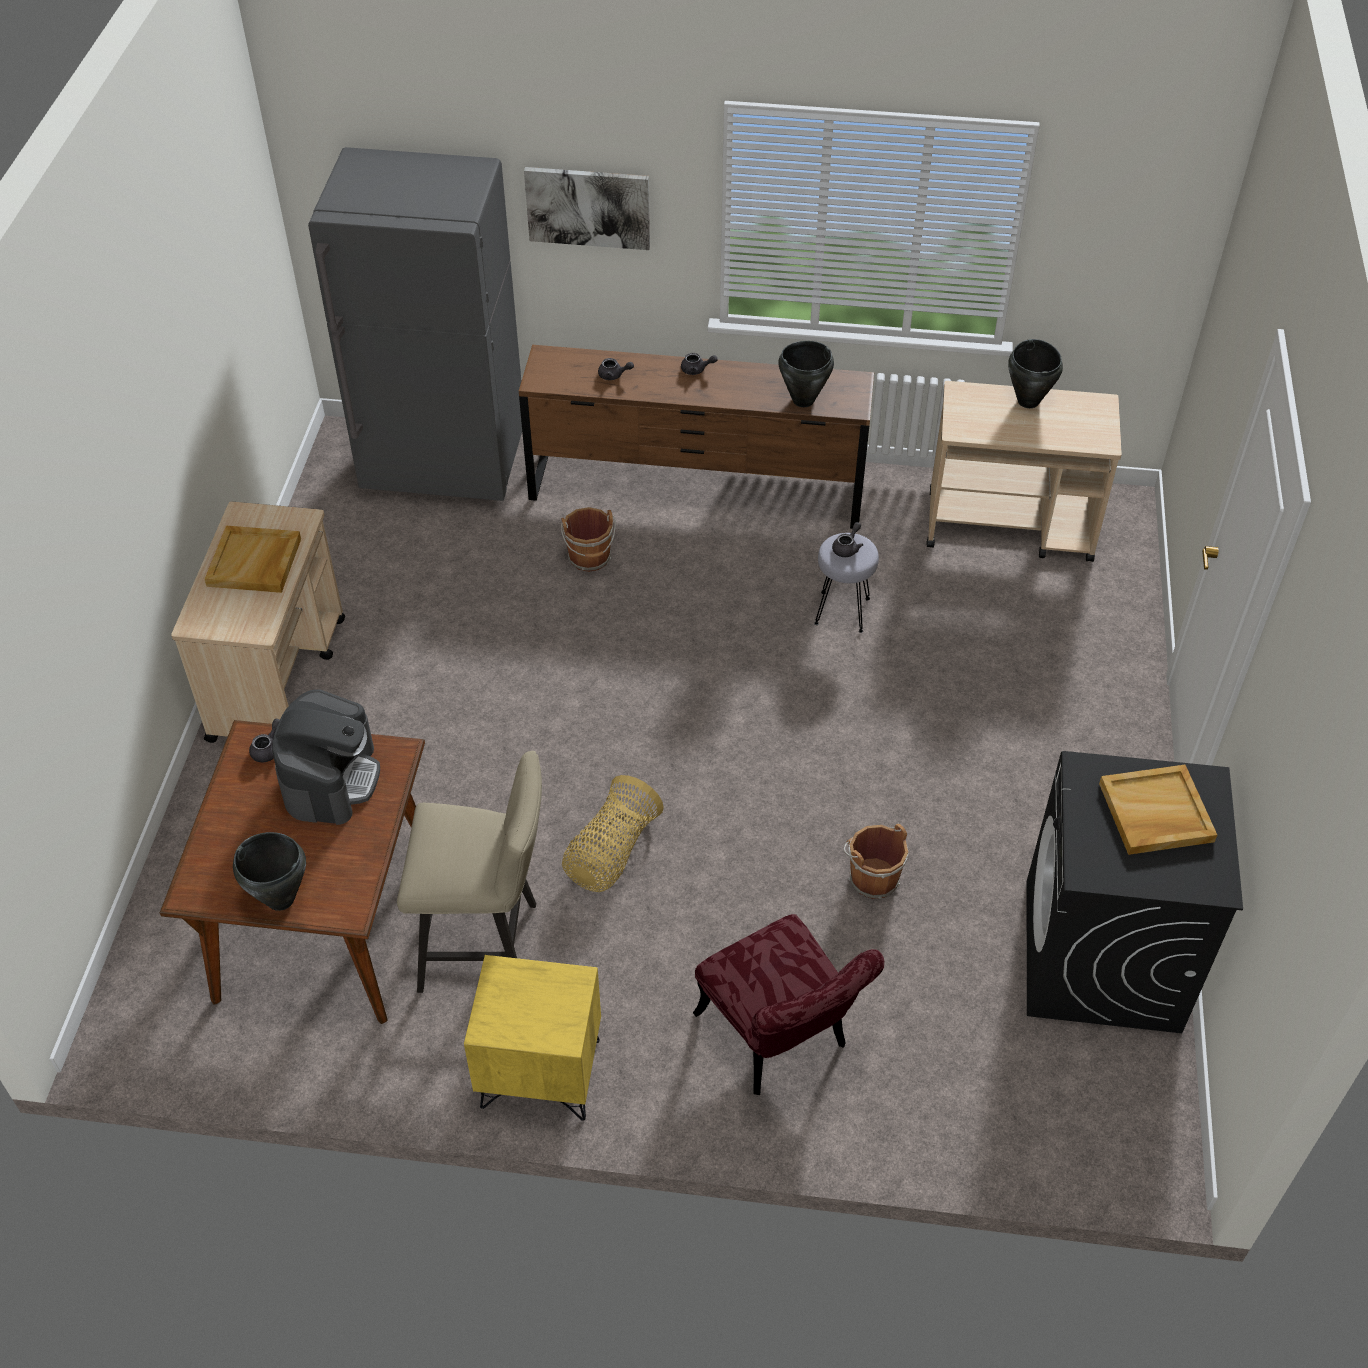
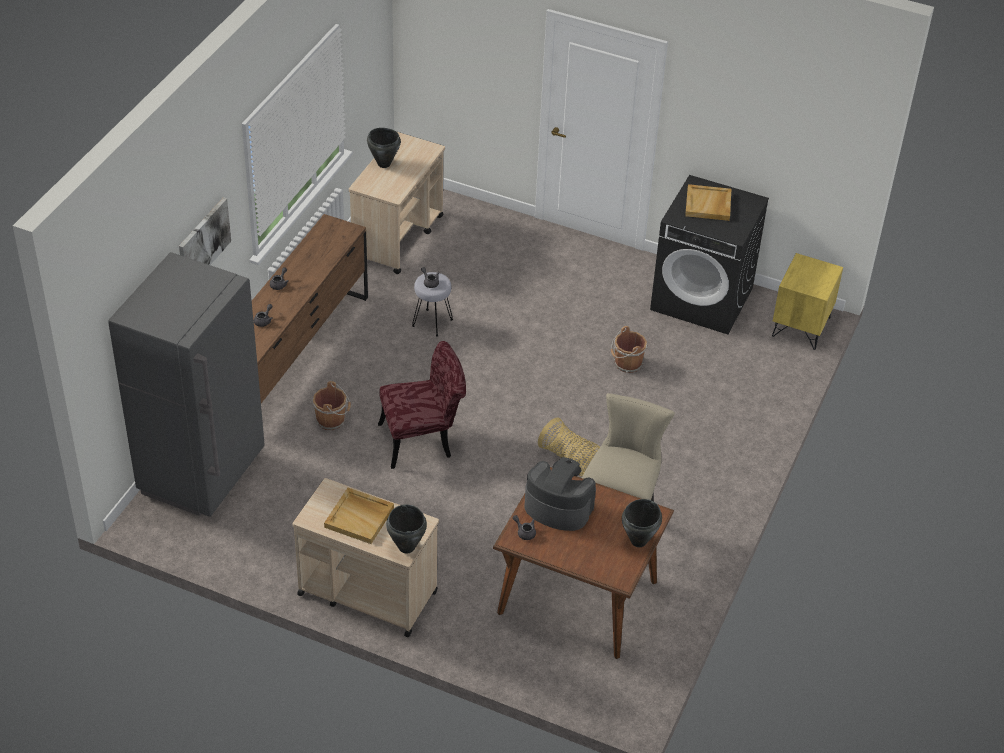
camera: 75 degrees left, 5 degrees down
(540, 1074) = (708, 522): yellow nightstand -> yellow nightstand (801, 327)
(780, 1041) = (716, 425): red chair -> red chair (423, 440)
(802, 400) = (333, 248): black cooking pot -> black cooking pot (406, 547)

